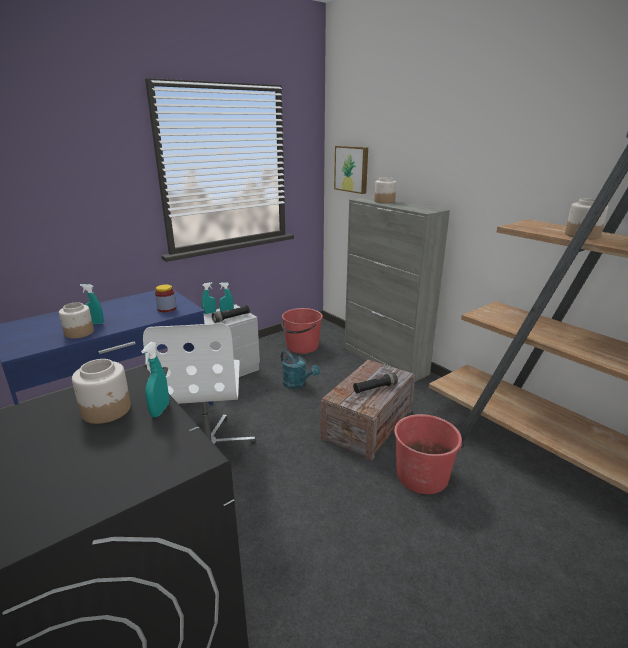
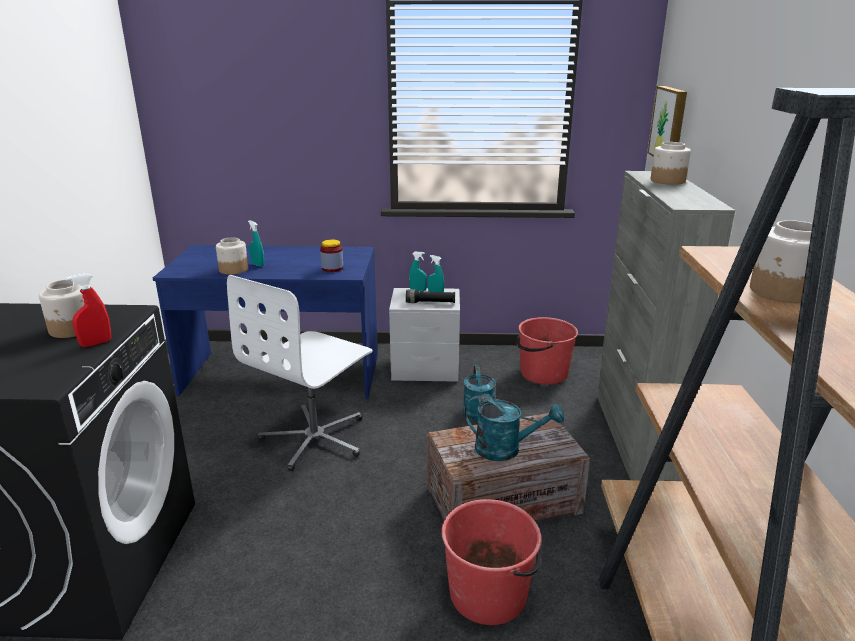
camera: 40 degrees right, 0 degrees up
(160, 410) = (96, 343): turquoise spray bottle -> red spray bottle
(375, 388) = (506, 449): black flashlight -> turquoise watering can

